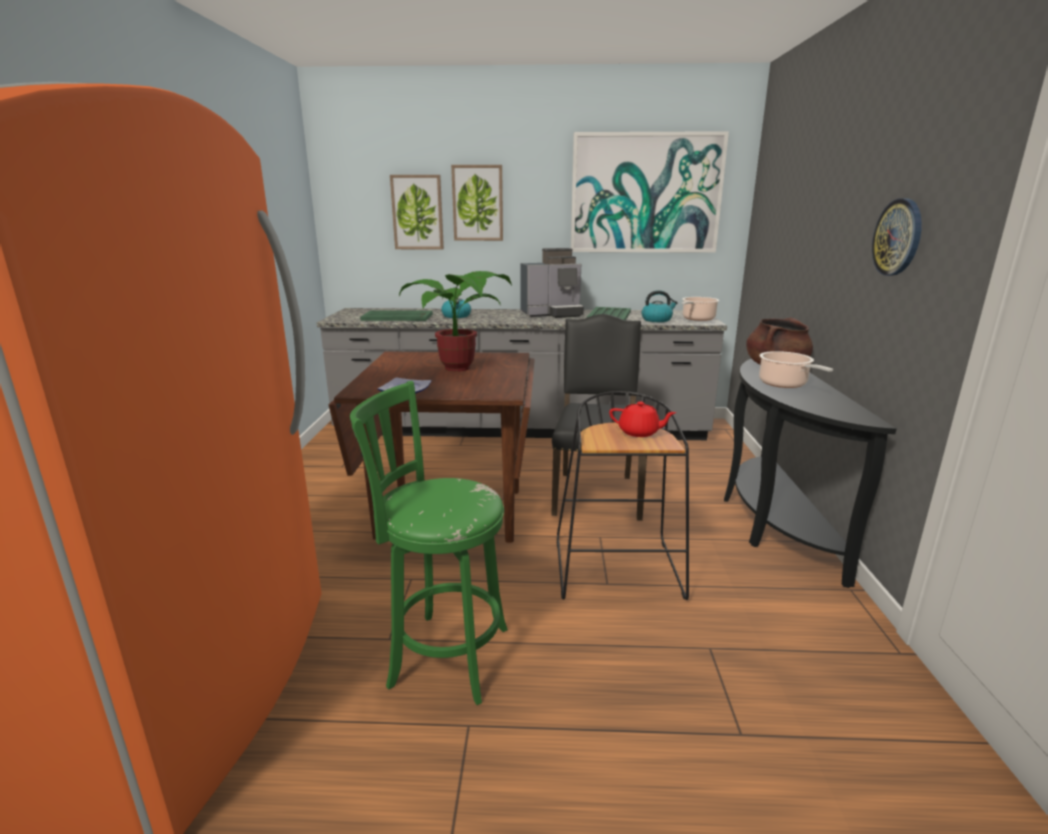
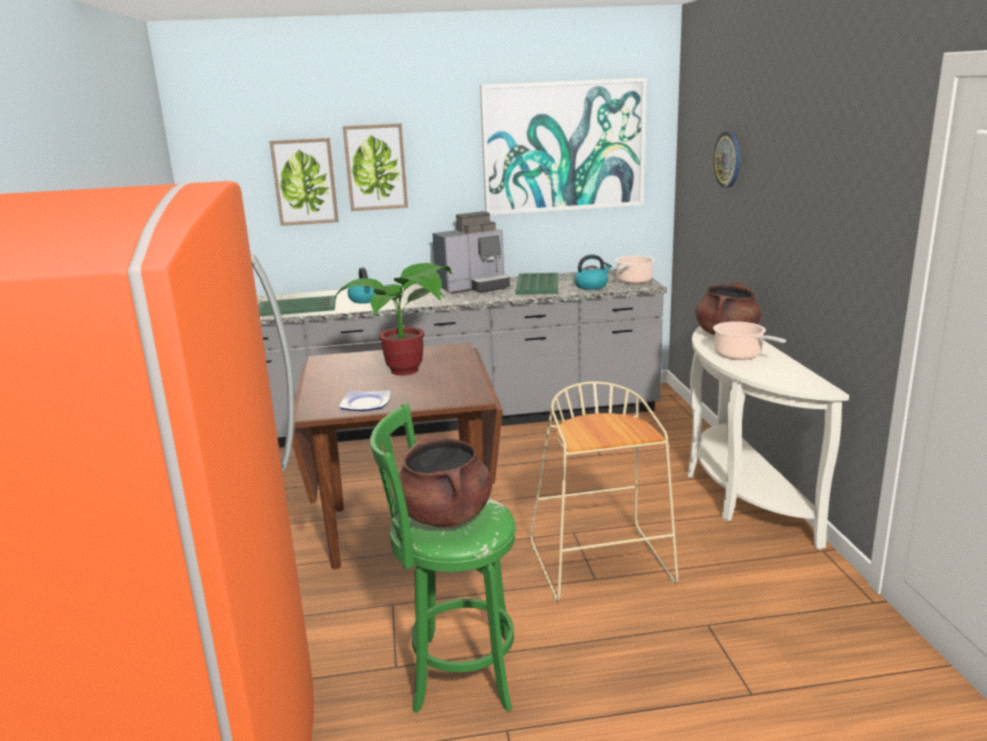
camera: 10 degrees left, 0 degrees up
(433, 497) = (446, 516): none -> brown cooking pot
(596, 493) = (555, 486): black chair -> none
(618, 571) = (602, 565): black stool -> beige stool
(639, 432) = (615, 423): red teapot -> none
(771, 521) = (738, 493): black console table -> white console table
(898, 237) = (832, 215): wall clock -> wall clock (728, 159)

